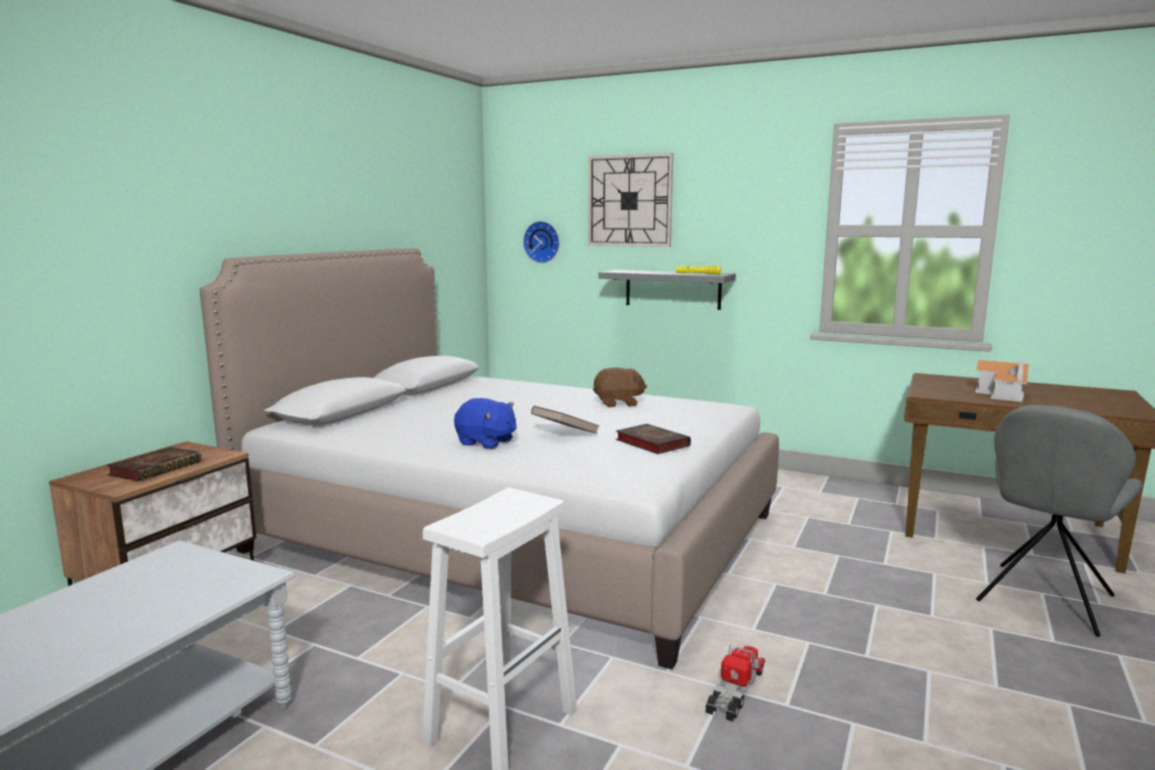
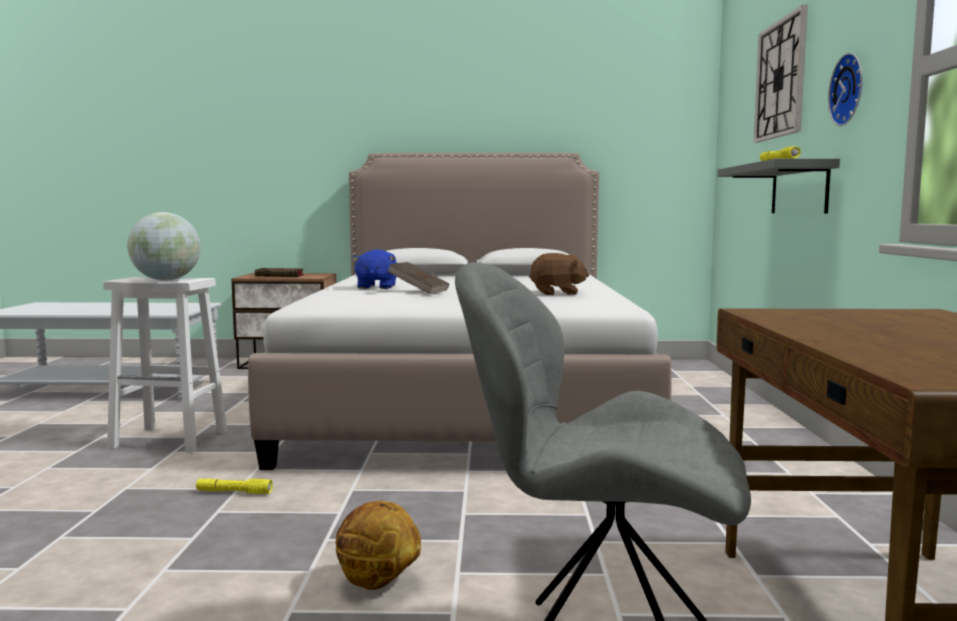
camera: 65 degrees right, 5 degrees down
(513, 510) = (166, 280): none -> globe
(542, 242) = (737, 145): wall clock -> wall clock (850, 89)
(618, 403) = (557, 293): brown plush toy -> brown plush toy turned 60 degrees counterclockwise
(650, 443) = (423, 302): book -> none
(736, 691) = (234, 492): toy truck -> yellow flashlight
(951, 646) = (377, 584): none -> basketball
(1003, 394) = (871, 329): toy house -> none

